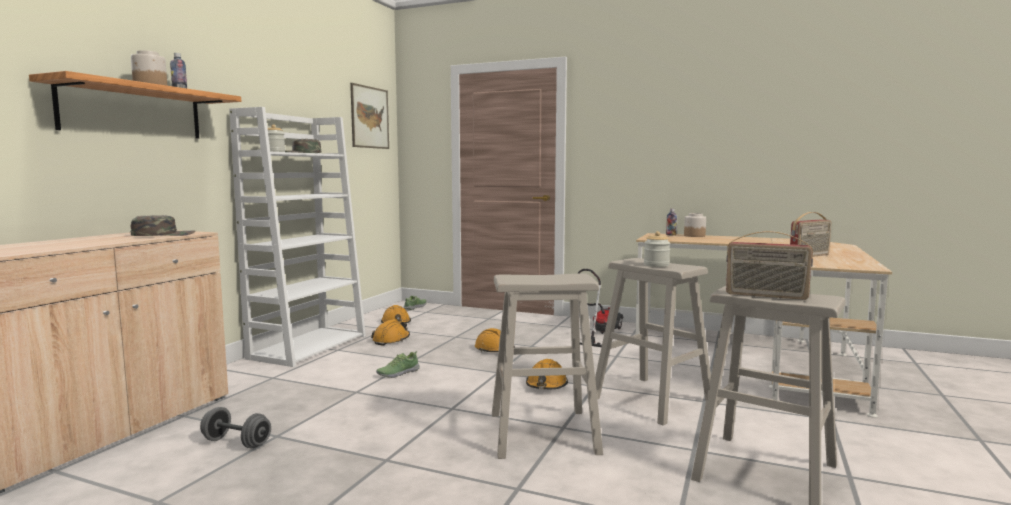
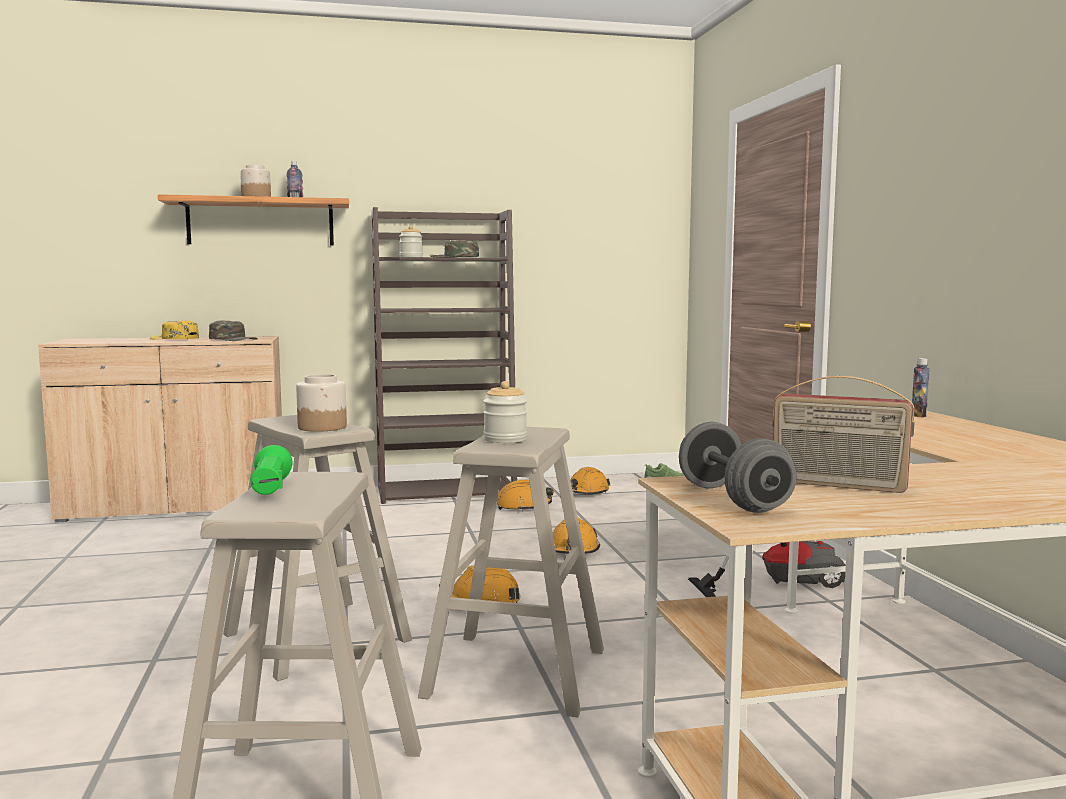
camera: 55 degrees right, 0 degrees up
(85, 240) = (174, 339): none -> yellow cap
(236, 443) = (185, 542): grey dumbbell -> grey dumbbell (732, 499)
(309, 346) = (447, 491): white bookcase -> brown bookcase
(370, 117) = (623, 204): picture -> none
(398, 373) = (420, 537): shoe -> none
(694, 236) = (954, 423): jar -> jar (323, 427)
(766, 296) = (270, 489): radio -> green flashlight

